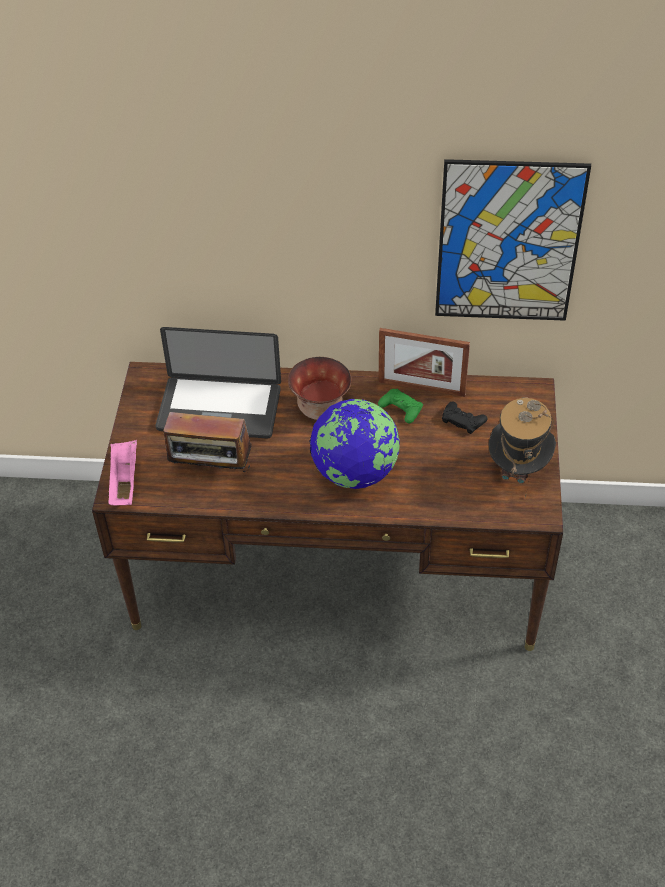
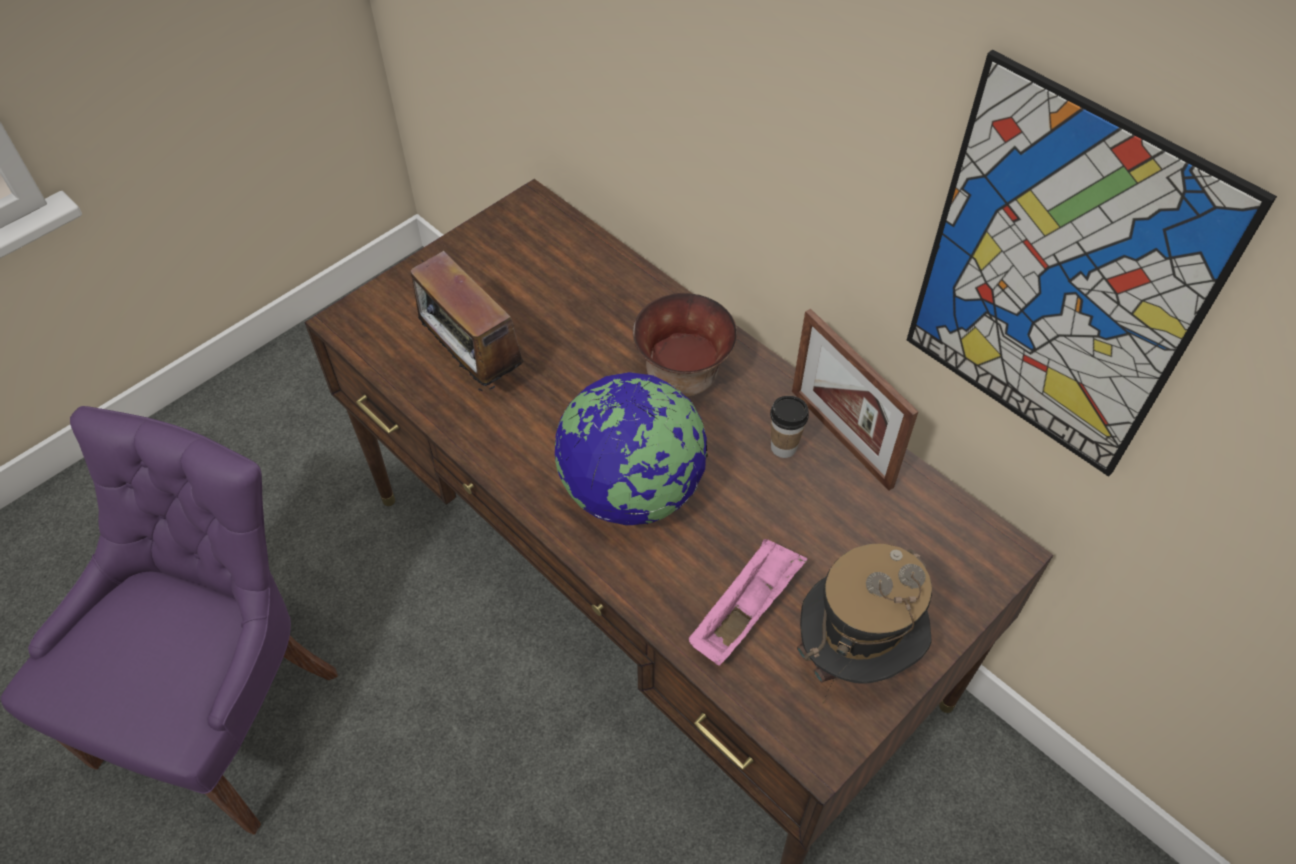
camera: 40 degrees right, 5 degrees up
(124, 481) = (372, 311): pink tray -> pink tray (746, 610)
(166, 795) = (225, 713): none -> purple chair
(219, 409) = (564, 297): laptop -> none
(401, 408) = (783, 447): green game controller -> cup
(463, 420) = (851, 523): black game controller -> none

